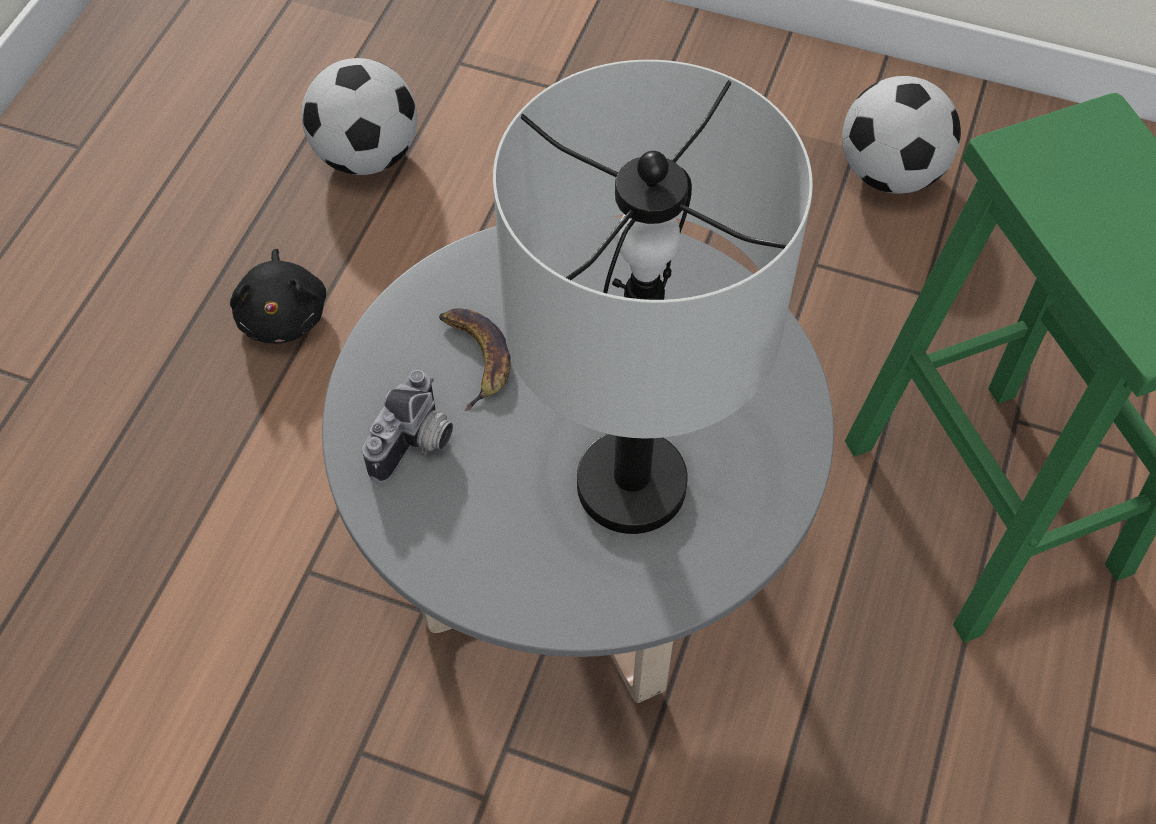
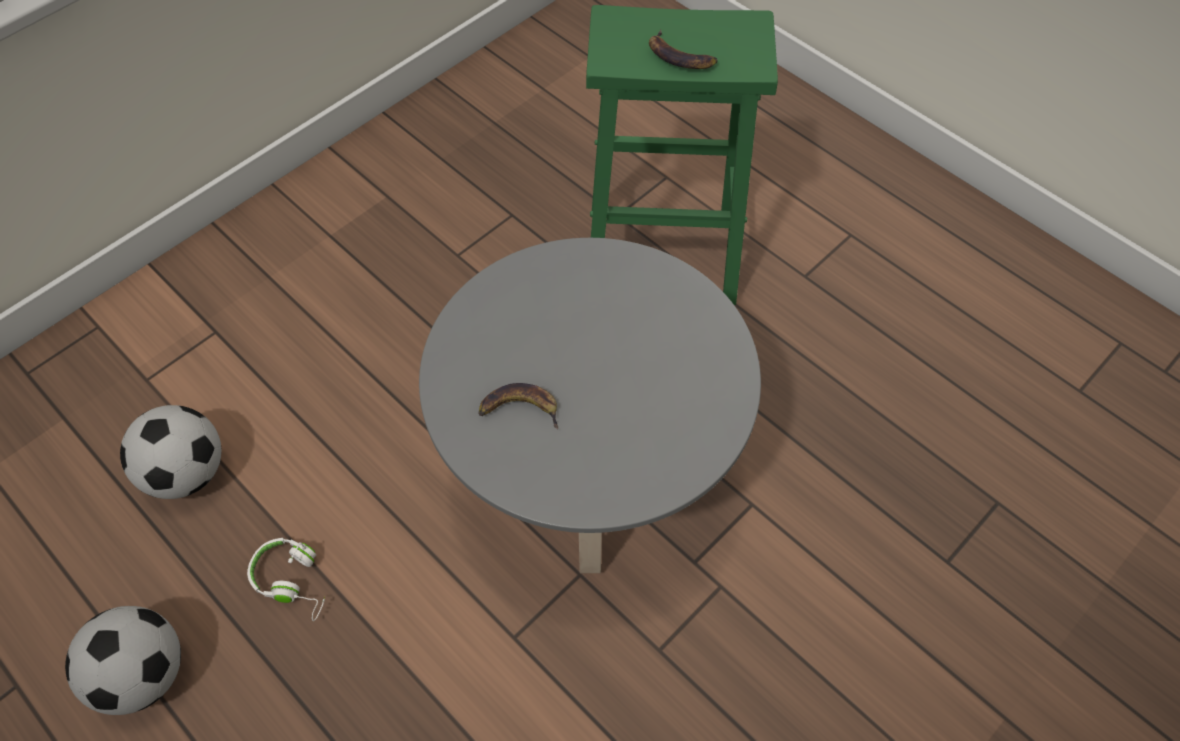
camera: 65 degrees left, 0 degrees up
(284, 315) = (293, 580): black plush toy -> white headphones
(416, 445) = (568, 466): camera -> none
(630, 484) = (655, 363): grey table lamp -> none
(890, 174) = (417, 189): football -> football (144, 674)
(1097, 234) = (679, 57): none -> banana

